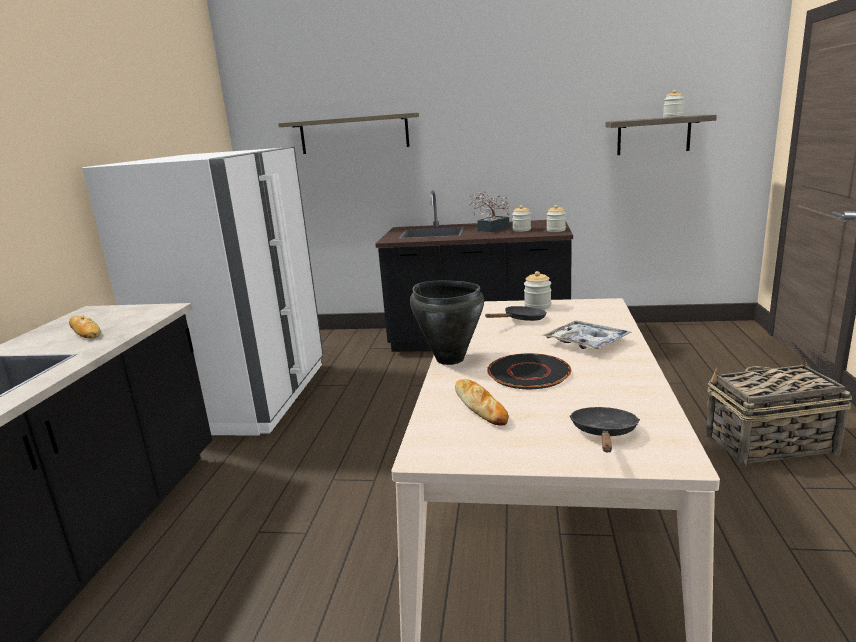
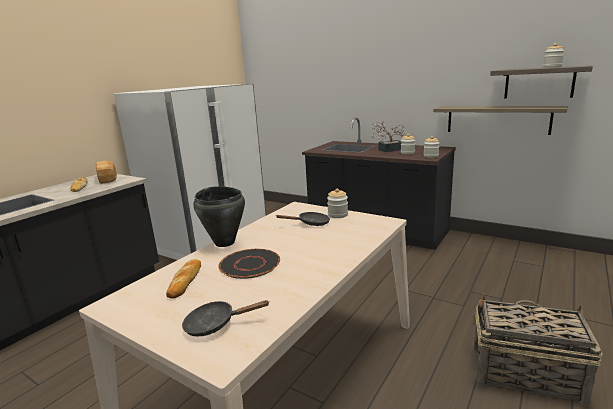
camera: 25 degrees right, 0 degrees up
(118, 314) = (108, 179): none -> bread
(354, 134) = (312, 74): shelf -> shelf (497, 119)
(586, 342) = (321, 250): tray -> none
(604, 434) = (215, 324): black frying pan -> black frying pan turned 135 degrees counterclockwise

